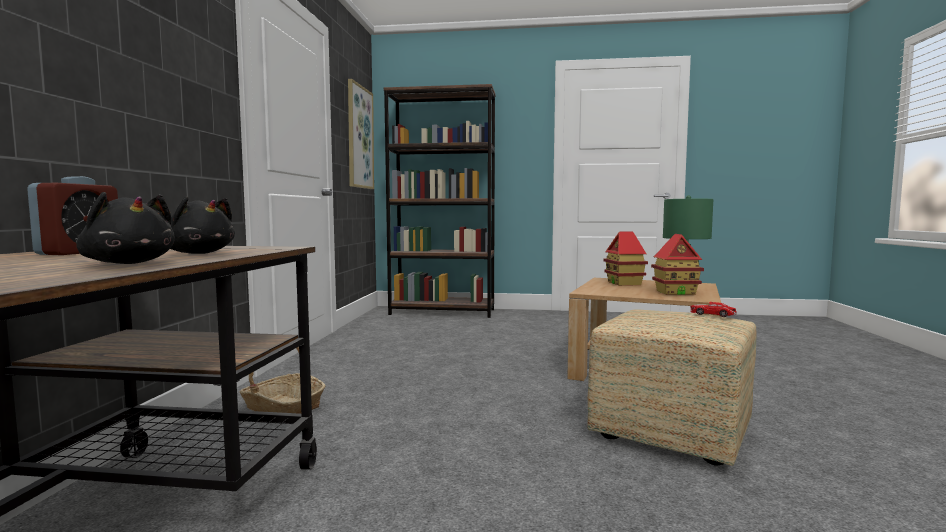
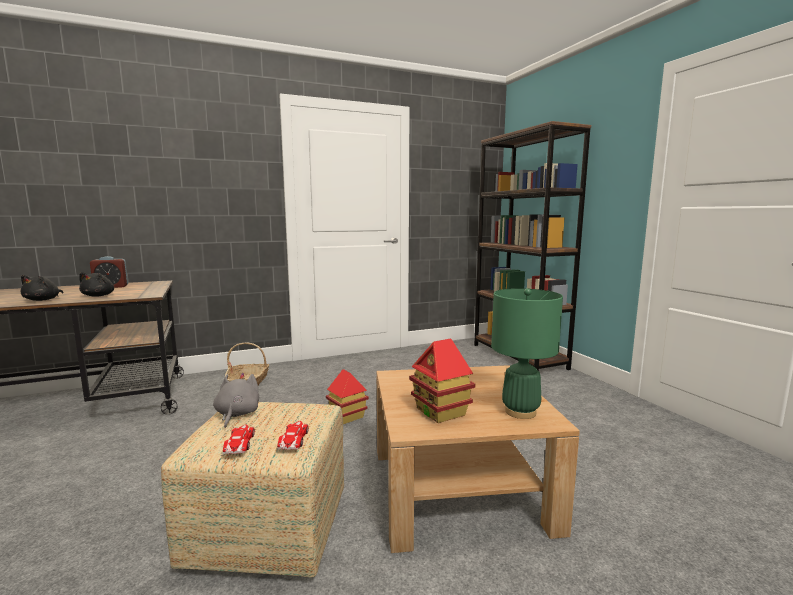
camera: 60 degrees right, 5 degrees up
(359, 137) = (467, 188): picture -> none
(624, 283) = (478, 382): toy house -> toy house (347, 417)
(647, 322) = (236, 414): none -> grey plush toy
(715, 323) = (240, 443): none -> toy car

